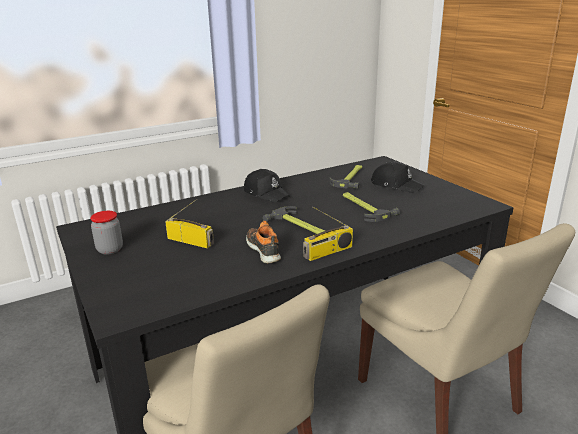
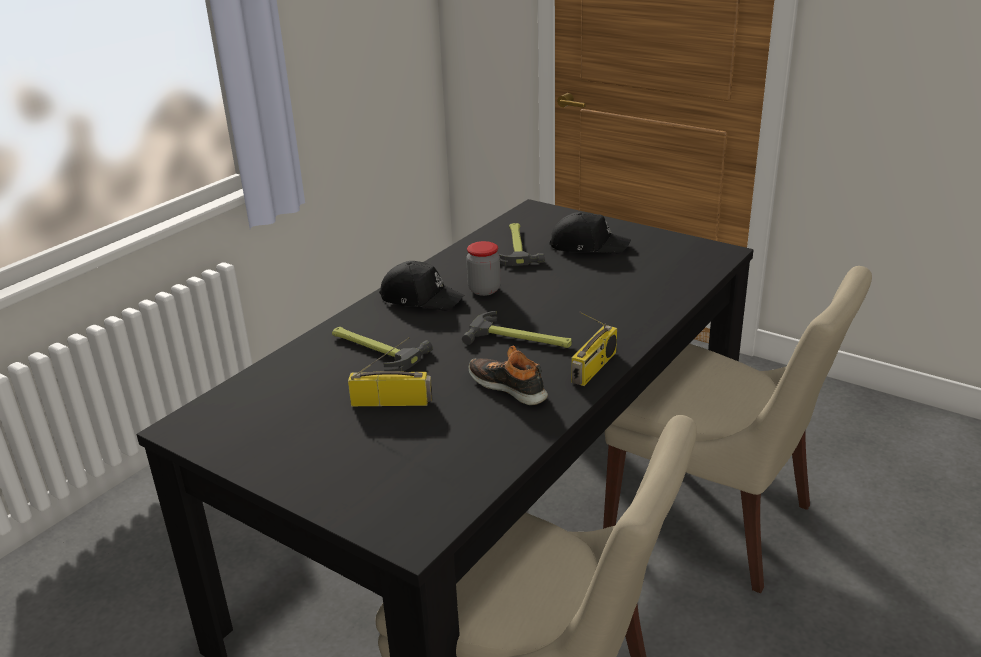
camera: 25 degrees left, 5 degrees up
(110, 249) = (281, 447): jar -> jar (484, 290)
(364, 208) = (579, 291): hammer -> hammer (374, 349)

